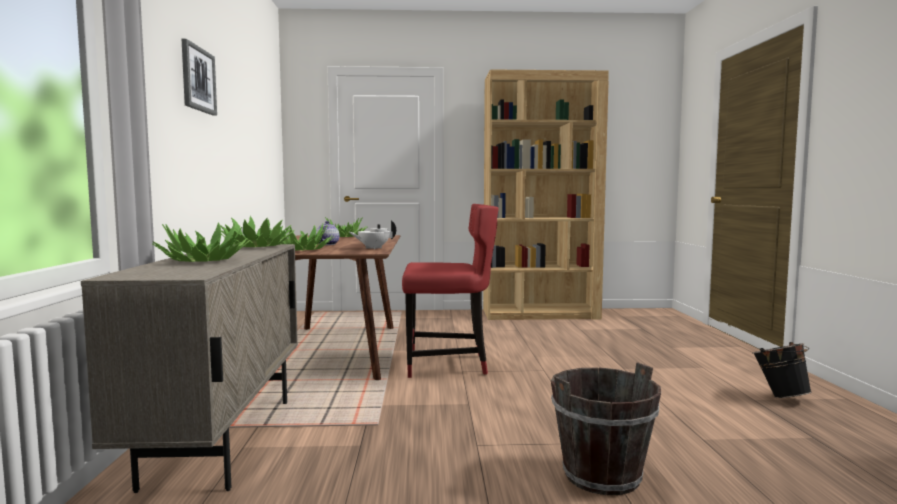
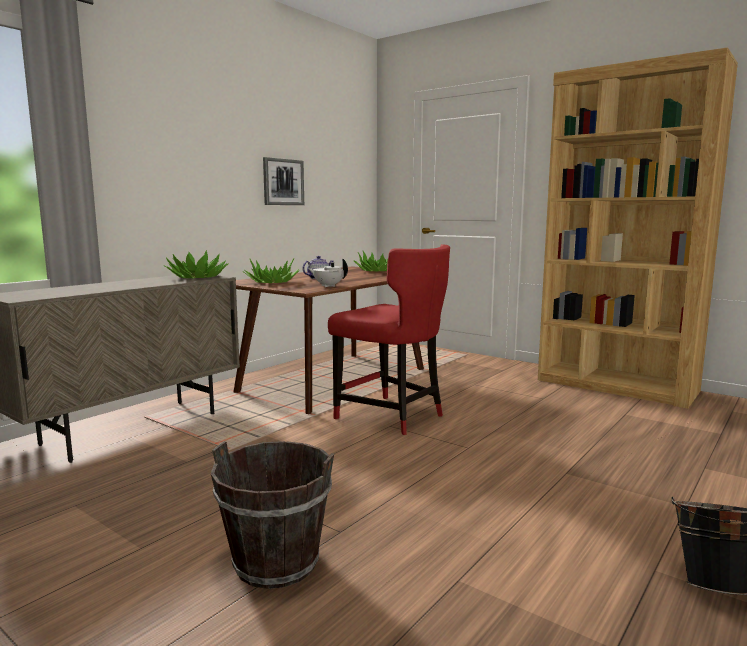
camera: 40 degrees right, 5 degrees up
(198, 79) = (204, 131): picture -> picture (283, 182)
(203, 260) = (97, 287): potted plant -> none

